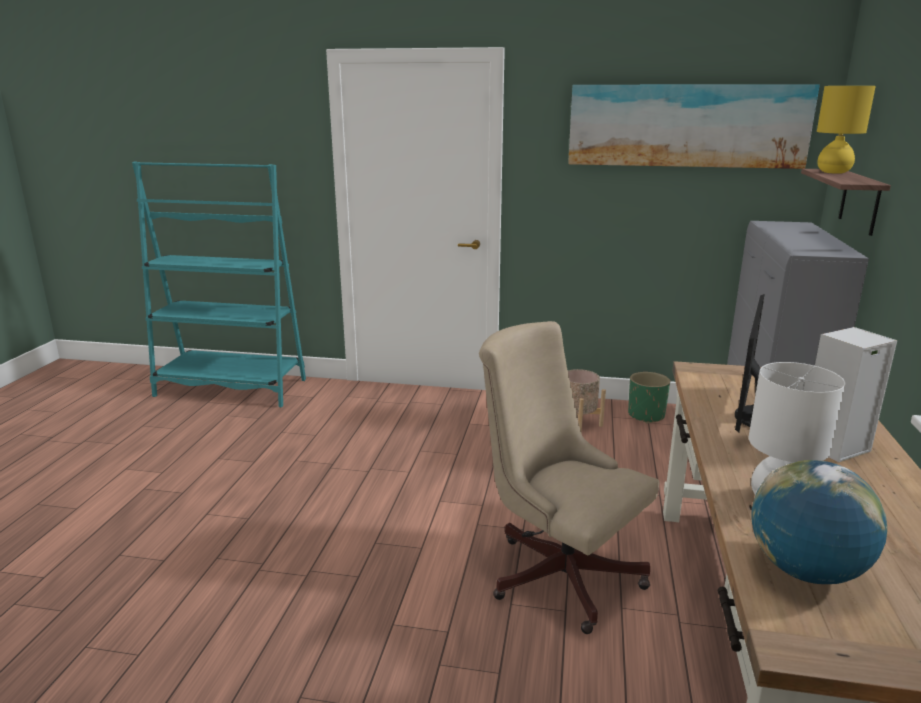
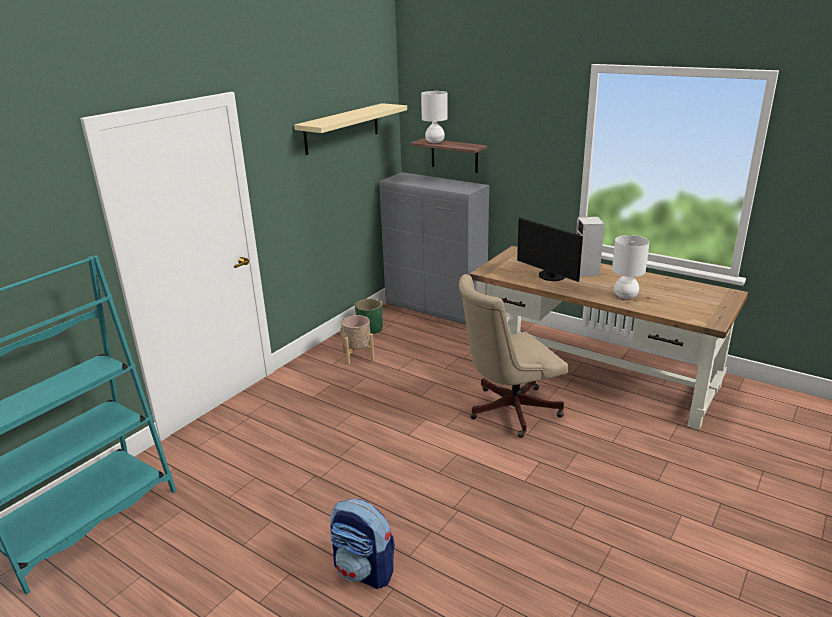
camera: 65 degrees left, 5 degrees up
(190, 534) = (364, 570): none -> backpack
(686, 125) = (342, 128): picture -> beige shelf
(805, 571) = (674, 307): globe -> none
(833, 172) = (434, 142): yellow table lamp -> white table lamp

